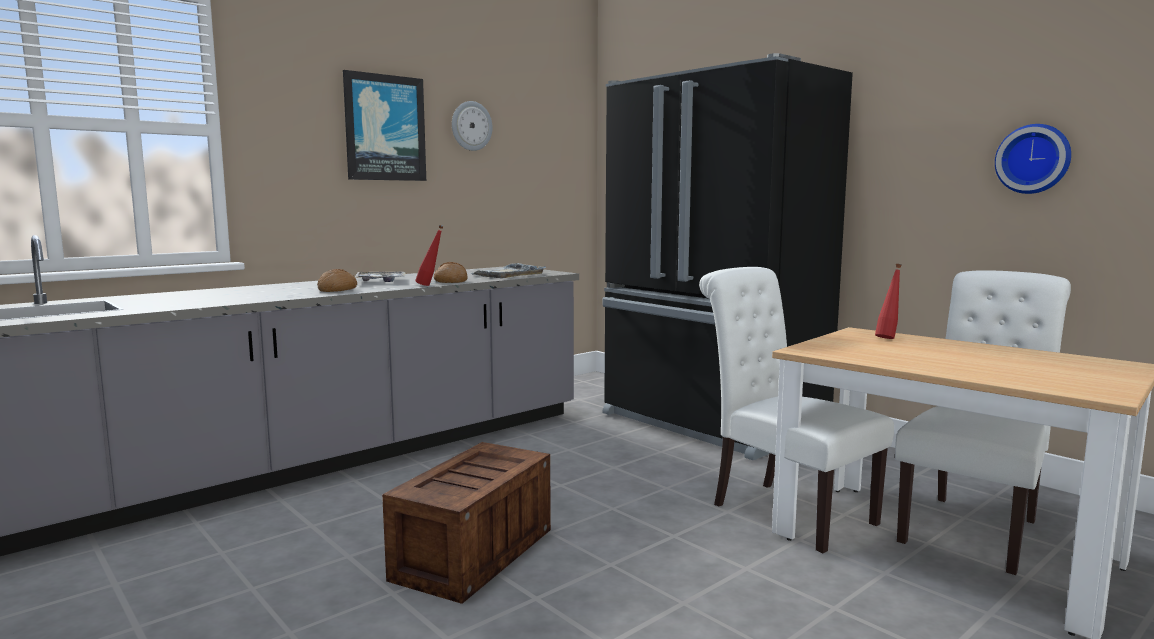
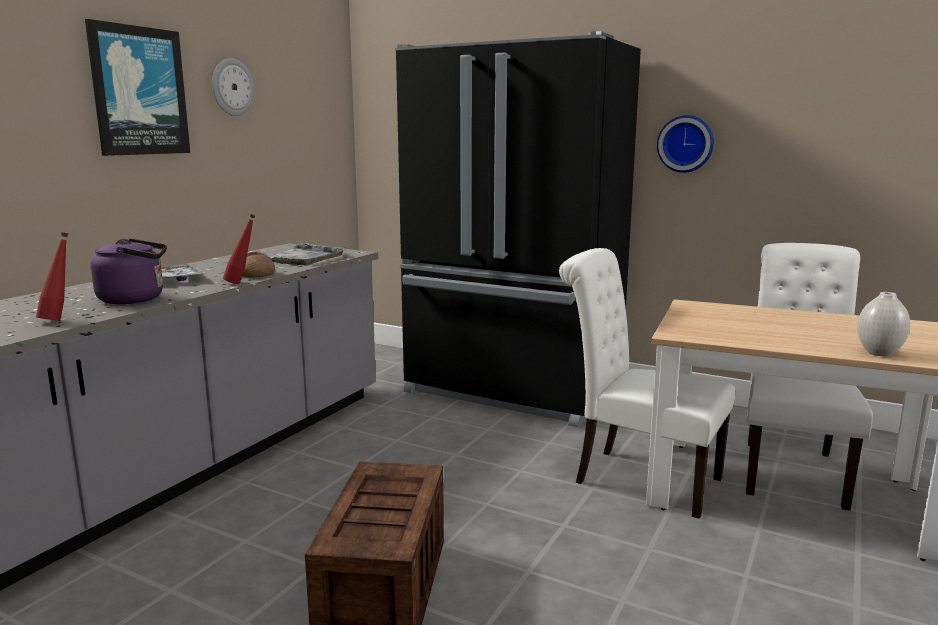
camera: 20 degrees left, 5 degrees up
(337, 290) = (136, 299): bread -> purple kettle
(888, 338) = (722, 311): red bottle -> red bottle (60, 319)
(1016, 380) = (878, 353): none -> white vase
(1034, 159) = (808, 139): wall clock -> wall clock (686, 144)

